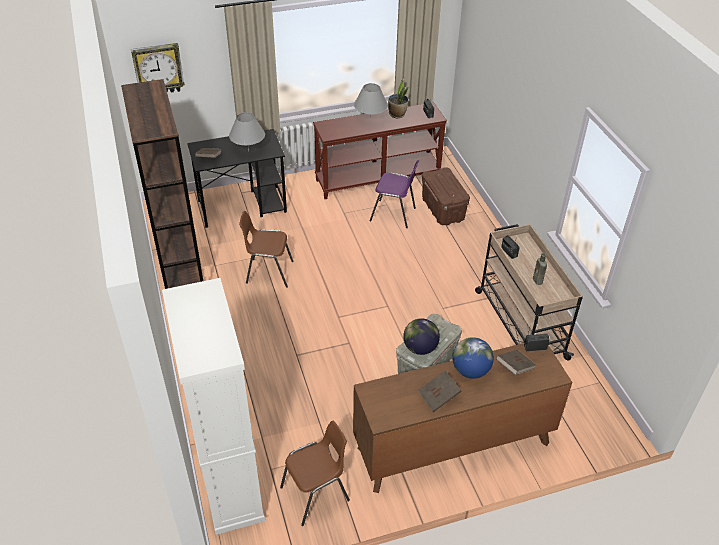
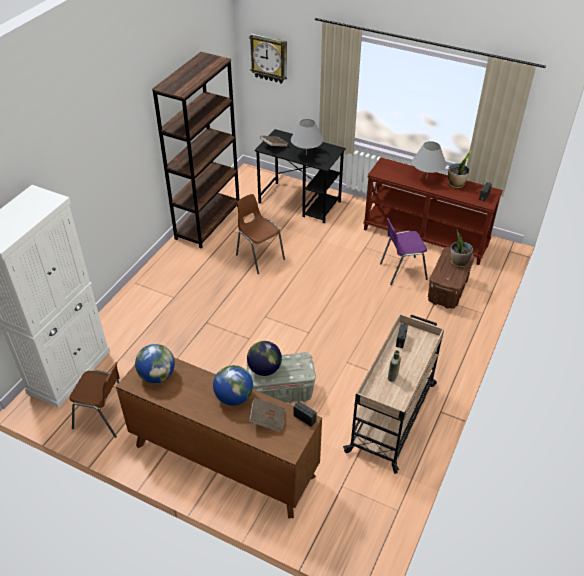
camera: 45 degrees right, 0 degrees up
(393, 400) = (157, 375): none -> globe
(394, 215) = (401, 271): purple chair -> purple chair turned 105 degrees clockwise
(438, 397) = (187, 397): brown book -> none
(446, 178) = (459, 262): none -> potted plant

